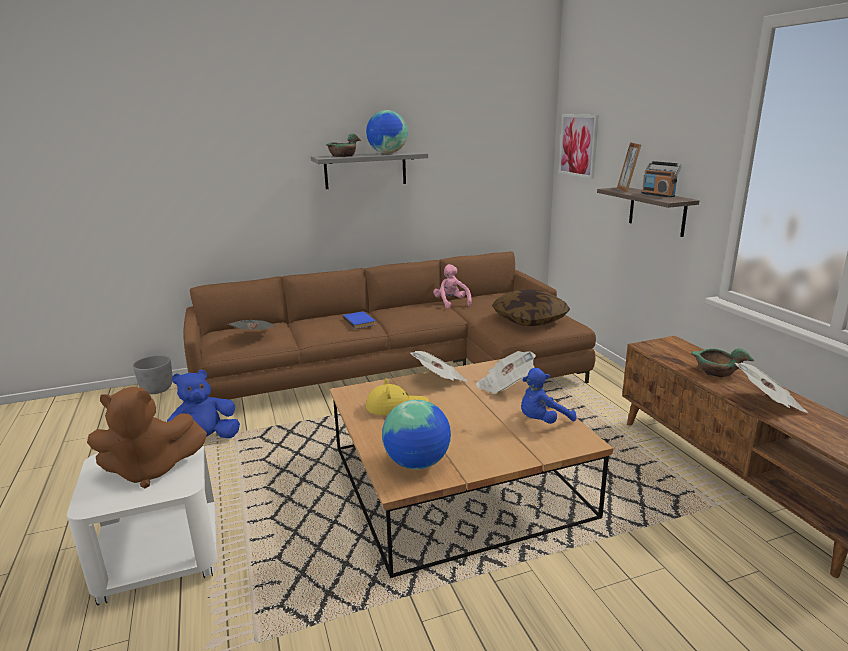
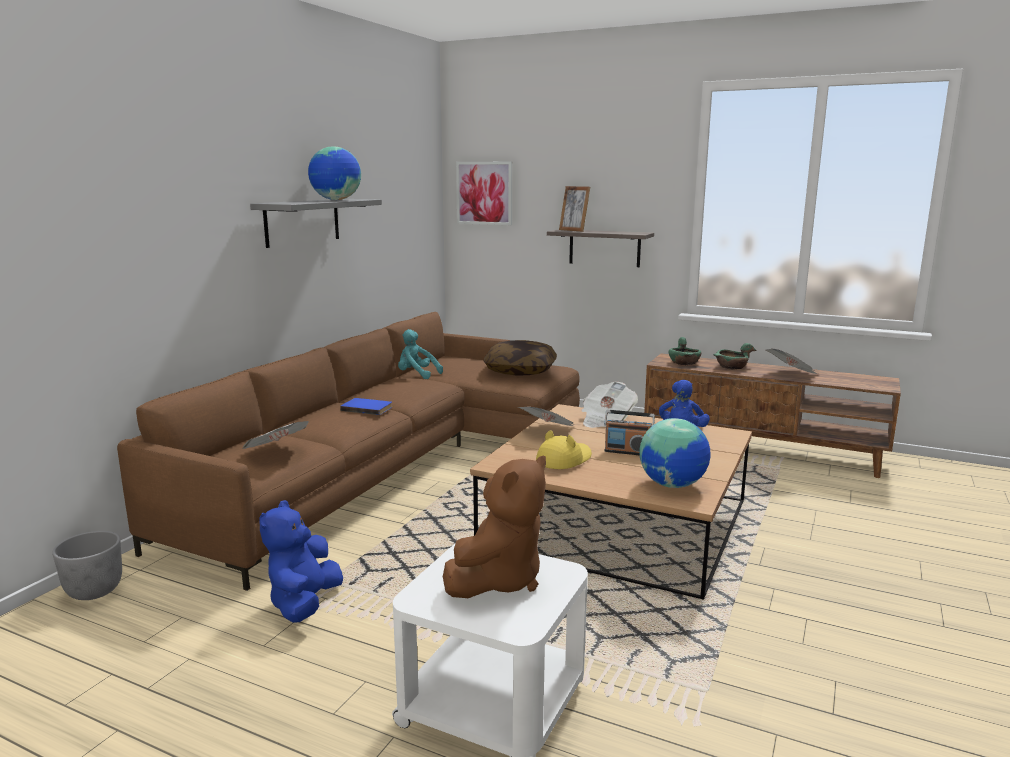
camera: 45 degrees left, 5 degrees down
(343, 156) = (300, 202): green bowl -> green bowl (684, 362)
(451, 303) = (416, 375): pink plush toy -> turquoise plush toy
(658, 195) = (613, 231): radio -> radio (627, 451)

